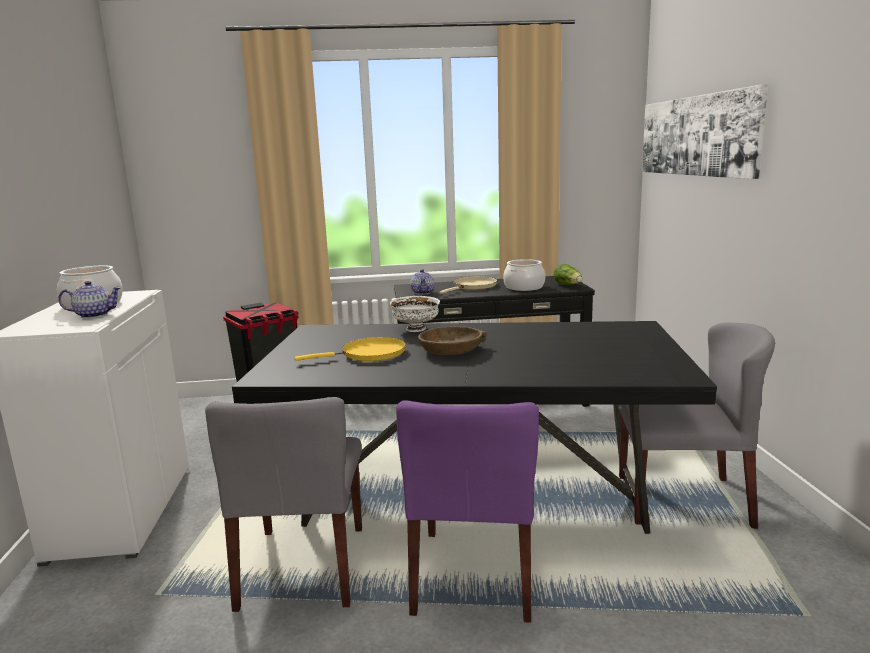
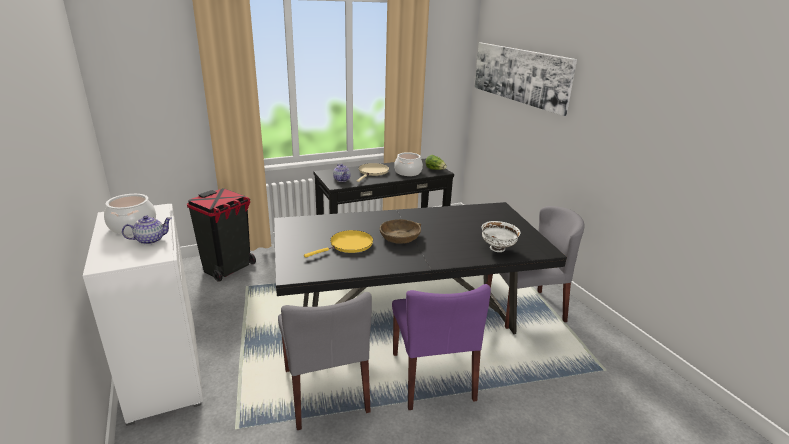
camera: 20 degrees left, 10 degrees up
(416, 329) = (363, 218): white bowl -> white bowl (498, 249)

